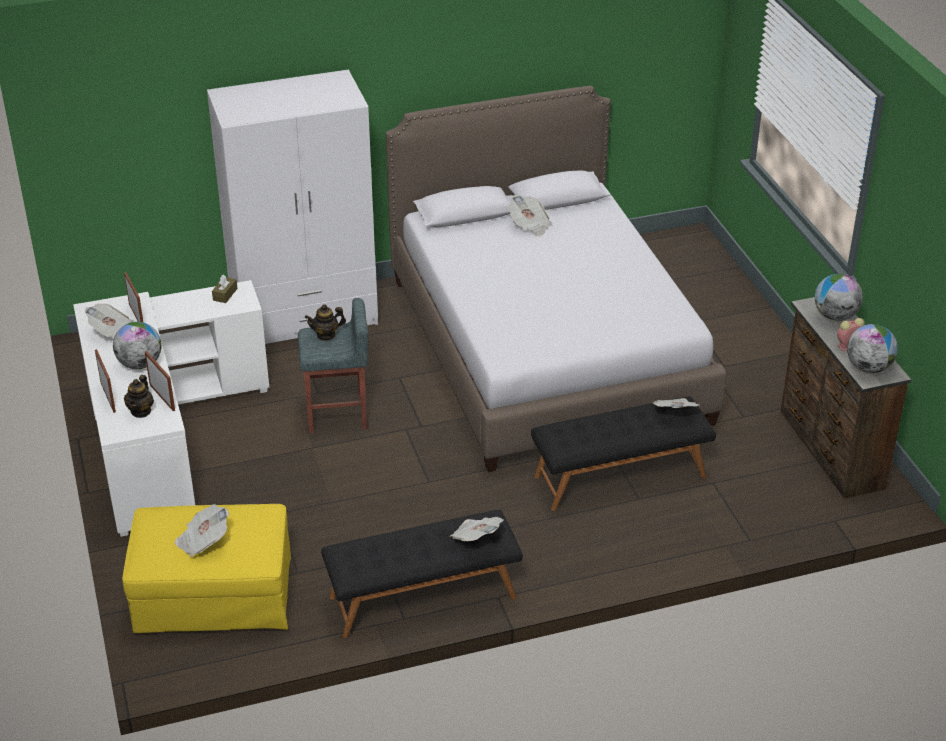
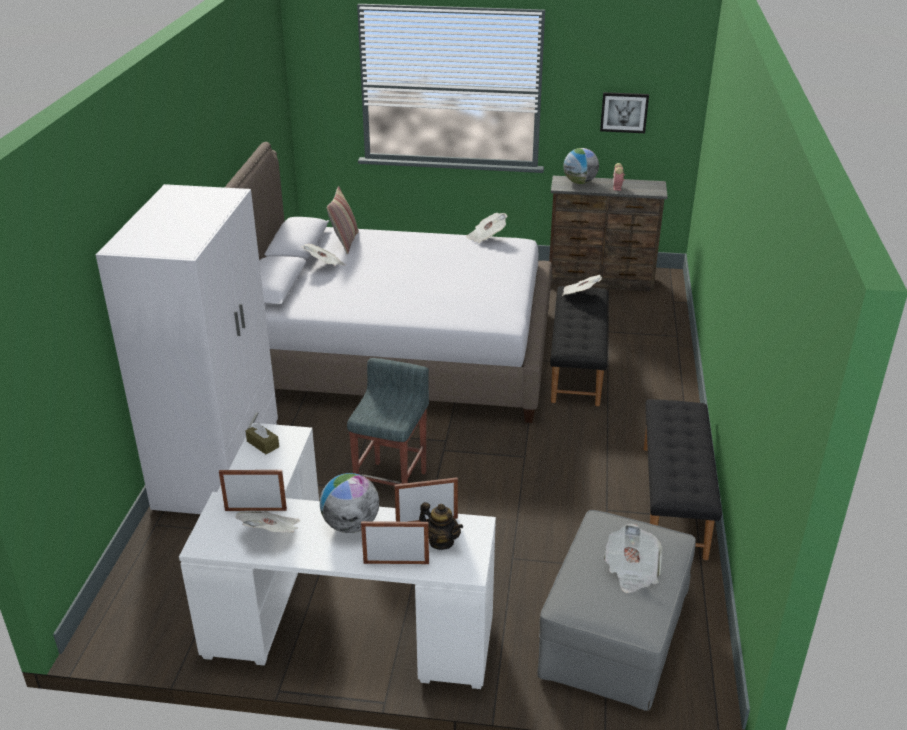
camera: 65 degrees left, 5 degrees down
(213, 596) = (613, 635): yellow ottoman -> grey ottoman
(326, 335) = (374, 407): teapot -> none
(476, 538) = (685, 417): newspaper -> newspaper (486, 237)
(586, 221) = (345, 242): none -> pillow
(868, 368) = (645, 188): globe -> none
(918, 267) = (624, 112): none -> picture

